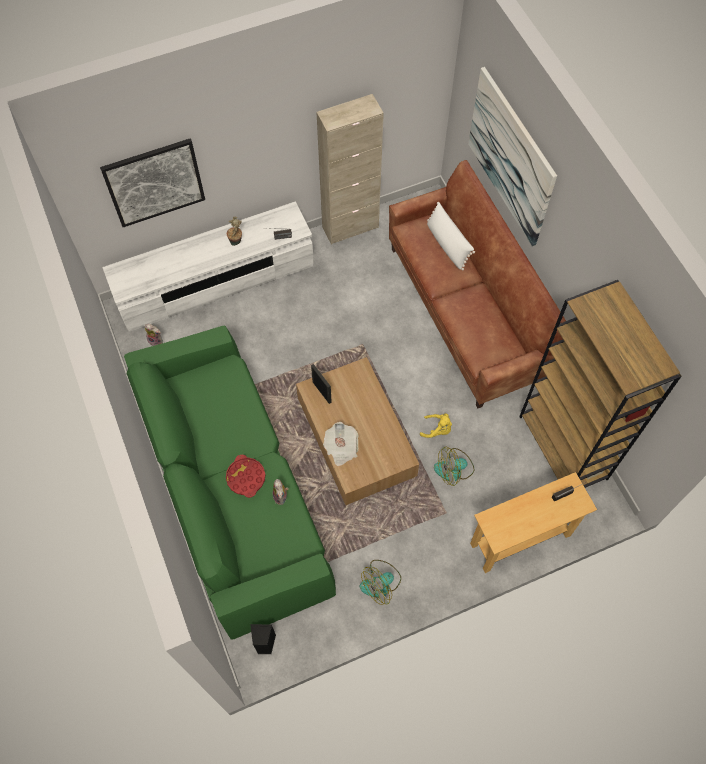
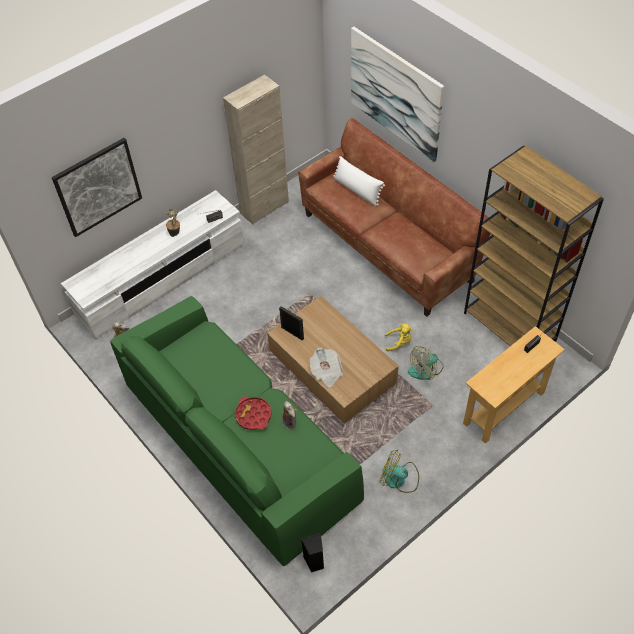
camera: 15 degrees left, 10 degrees down
(381, 583) = (399, 479): fan -> fan turned 75 degrees clockwise

